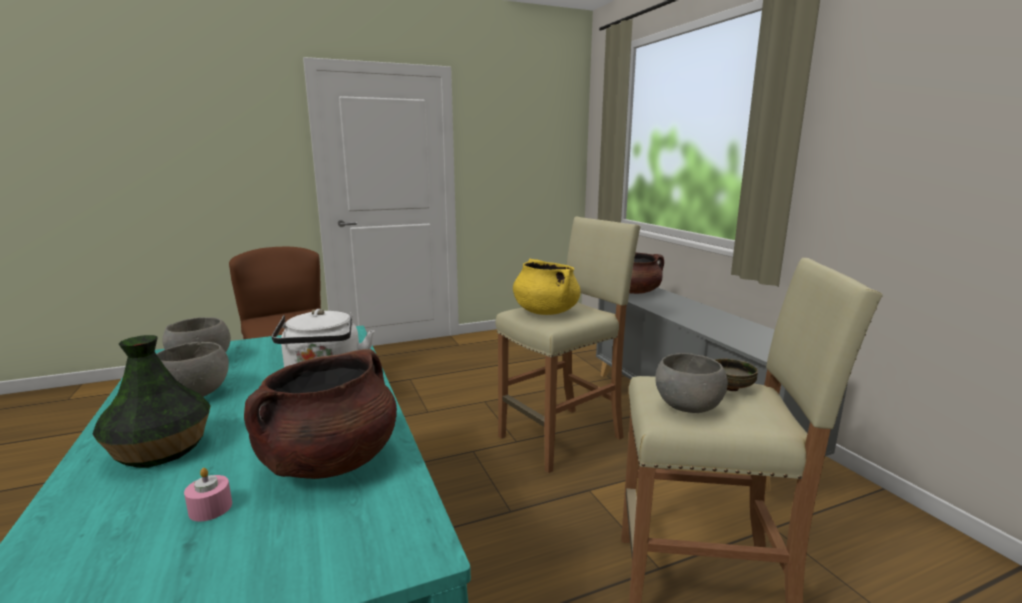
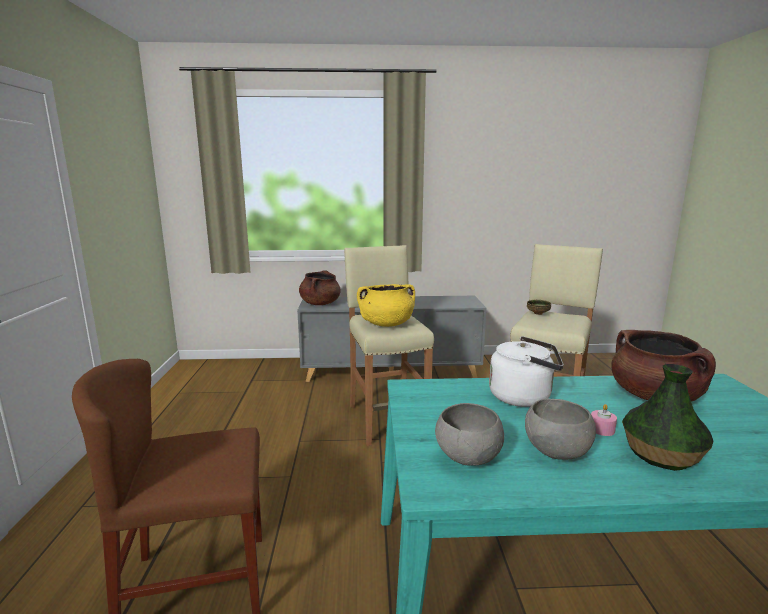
camera: 70 degrees left, 0 degrees up
(210, 508) = (721, 428): pink candle -> pink candle (602, 429)
(687, 407) = (561, 324): grey bowl -> none

